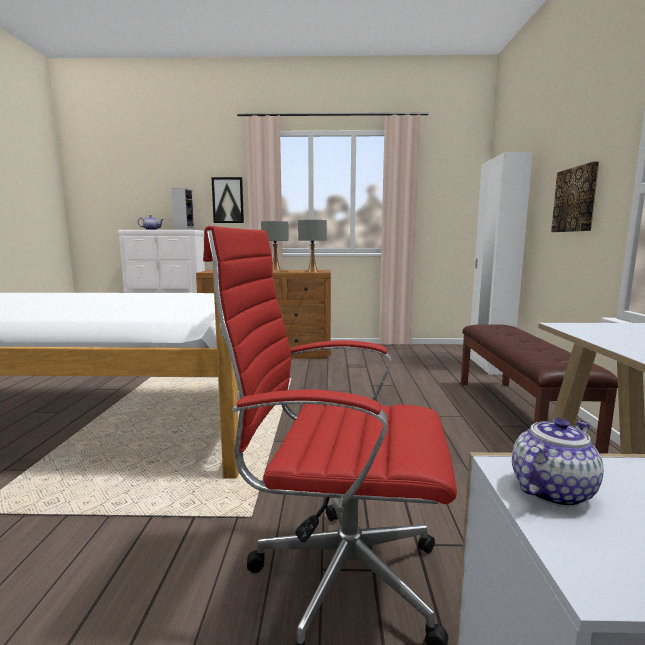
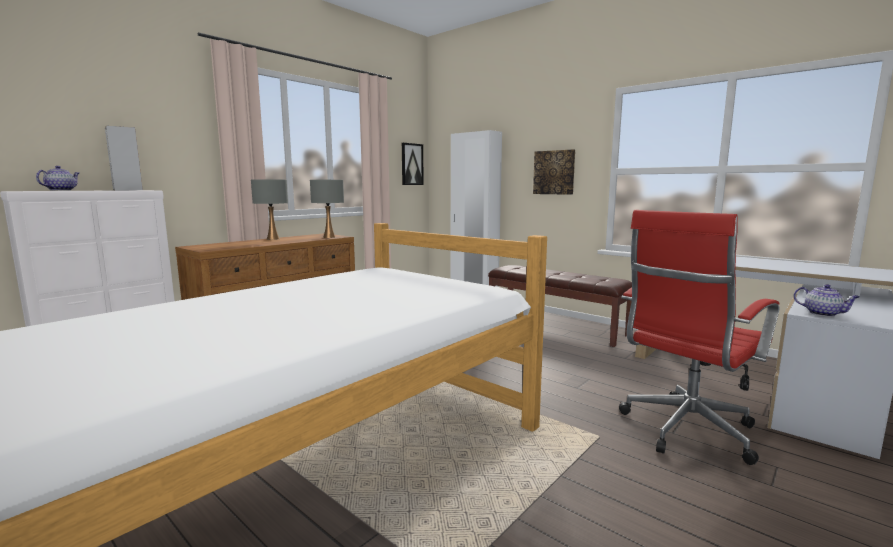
camera: 50 degrees left, 0 degrees up
(228, 200) = (182, 148): picture -> picture (411, 164)
(552, 490) = (823, 314): teapot -> teapot turned 135 degrees clockwise

